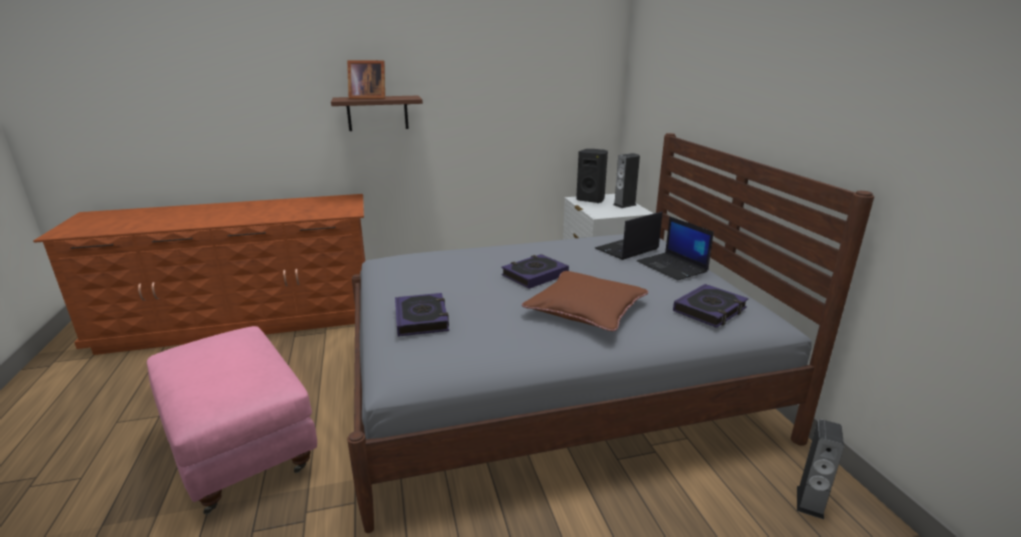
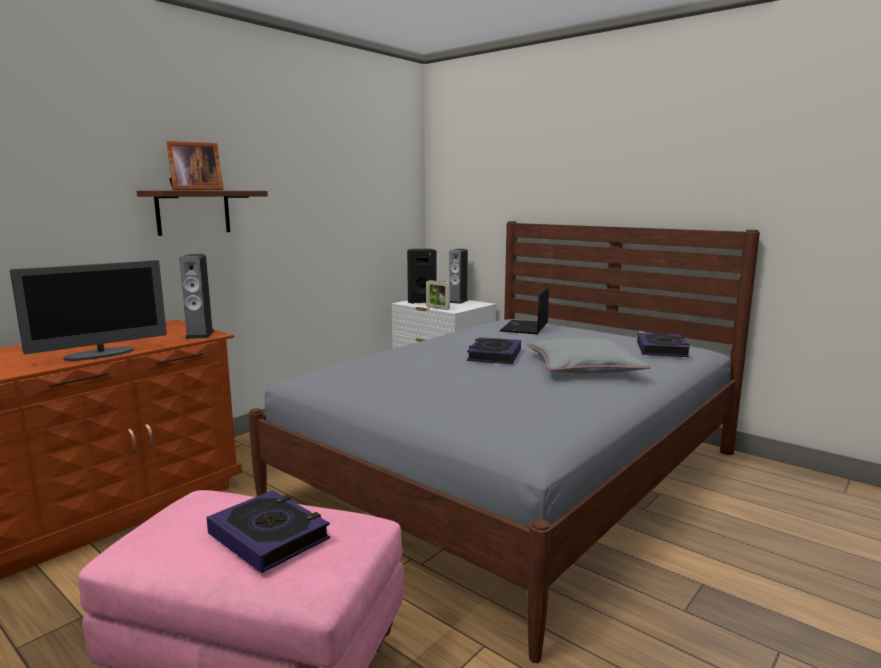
camera: 35 degrees left, 10 degrees down
(270, 218) = (100, 354): none -> monitor
(421, 319) = (467, 404): book -> book (269, 536)
(585, 309) = (583, 367): brown pillow -> grey pillow
(589, 210) = (437, 308): none -> picture frame
(673, 267) = (582, 332): laptop -> none
(810, 502) = (783, 485): speaker -> speaker (200, 334)

